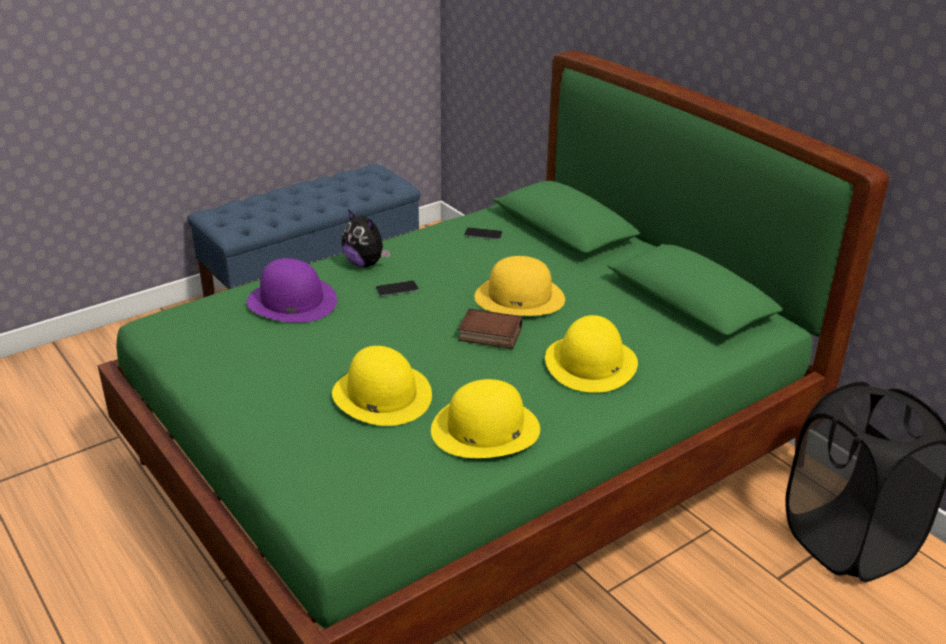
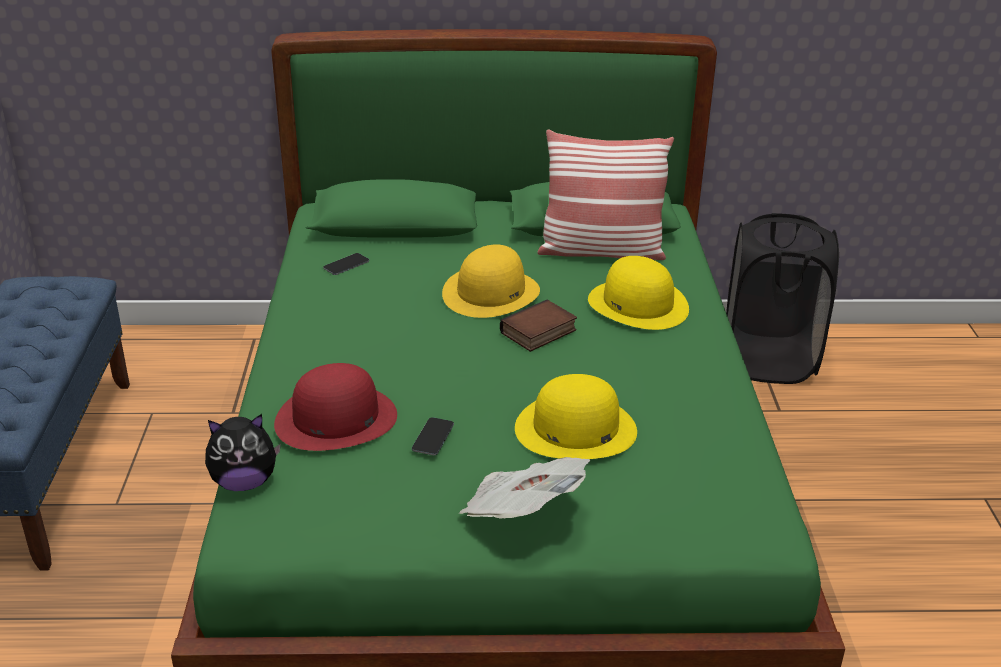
camera: 55 degrees left, 0 degrees up
(261, 408) = (522, 513): none -> newspaper
(291, 301) = (335, 419): purple hat -> red hat
(365, 263) = (310, 348): plush toy -> plush toy (244, 482)
(397, 289) = (391, 349): phone -> phone (433, 437)
(485, 429) = (687, 394): yellow hat -> none
(653, 319) = (601, 251): none -> pillow

